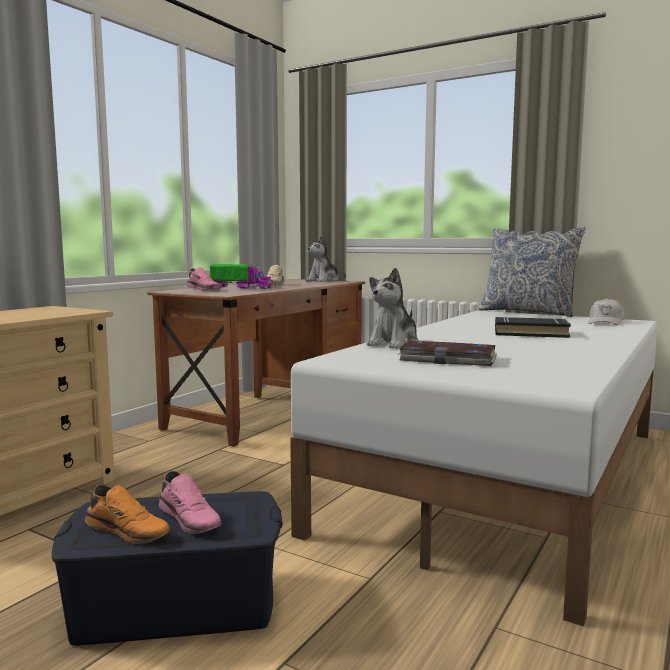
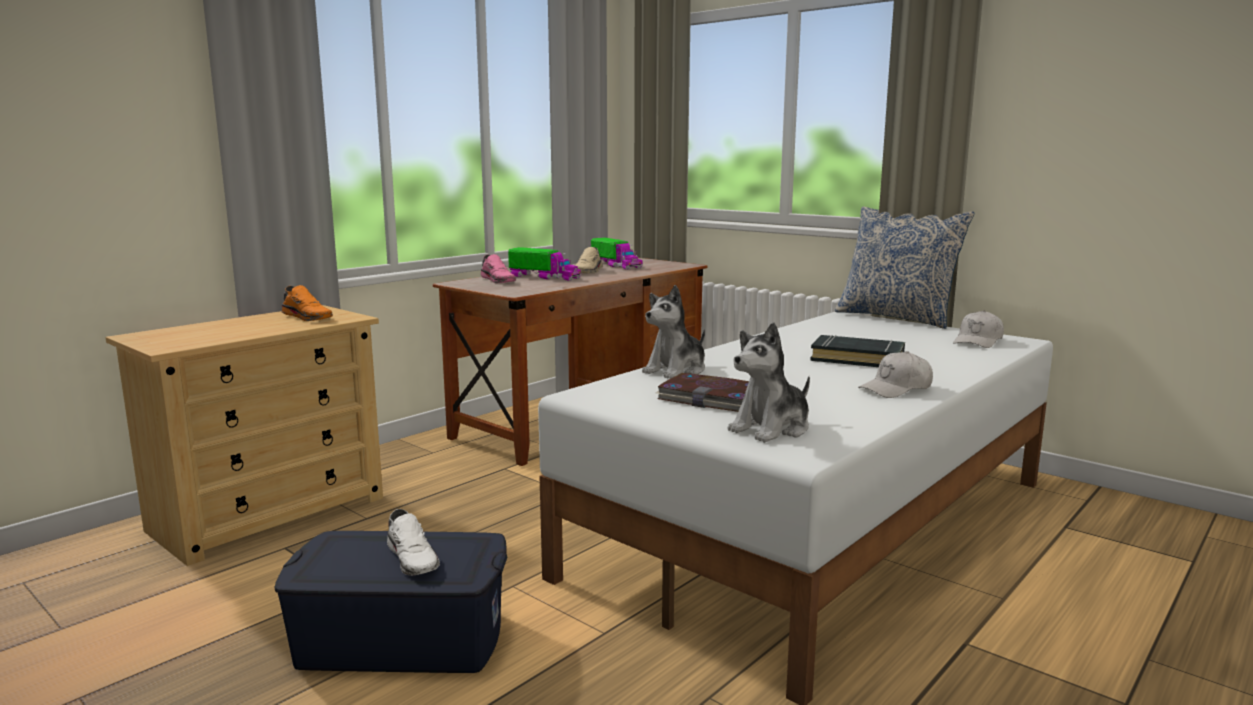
camera: 10 degrees right, 5 degrees up
(129, 530) = (351, 566): orange shoe -> orange shoe (308, 317)
(191, 519) = (414, 558): pink shoe -> white shoe
(292, 282) = (615, 265): none -> toy truck
(323, 281) = (656, 262): plush toy -> plush toy (771, 429)
(585, 348) = (896, 389): none -> white cap

